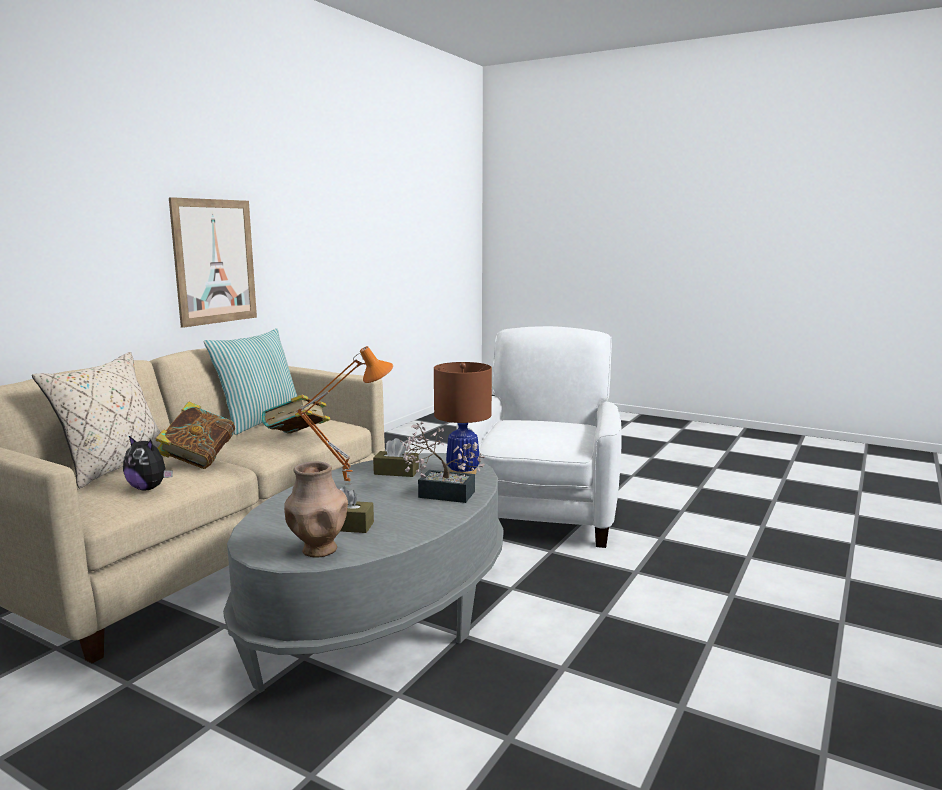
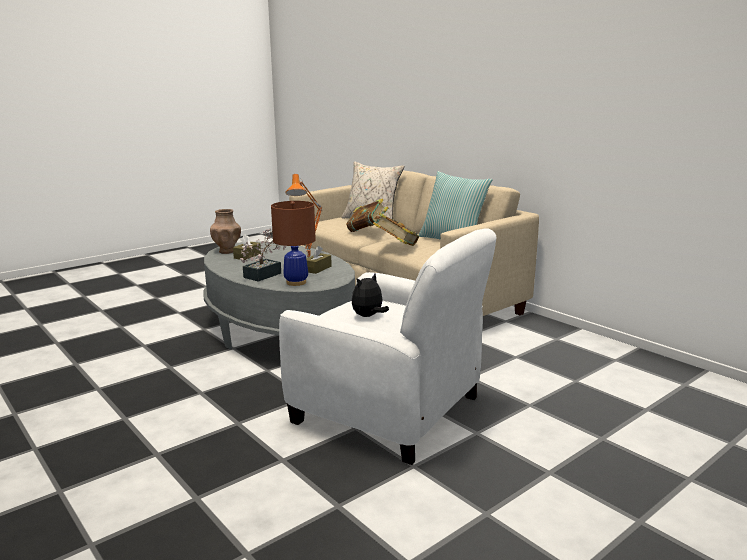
camera: 110 degrees right, 5 degrees up
(149, 488) = (331, 226): plush toy -> plush toy (368, 316)
(214, 261) = (516, 120): picture -> none

